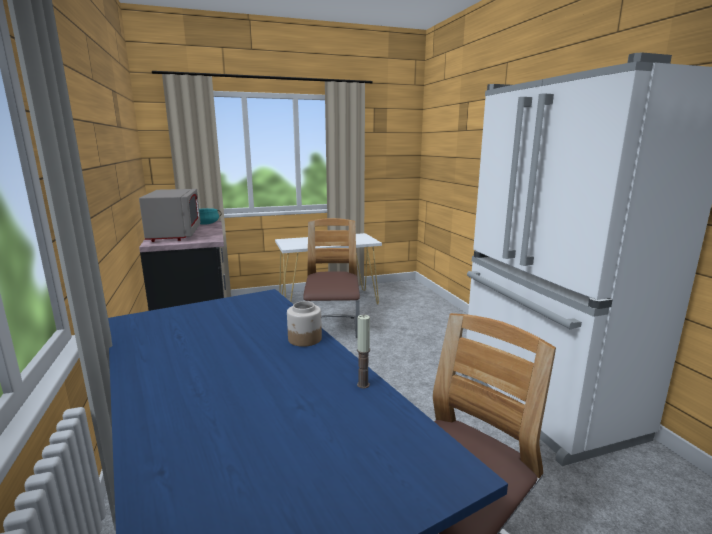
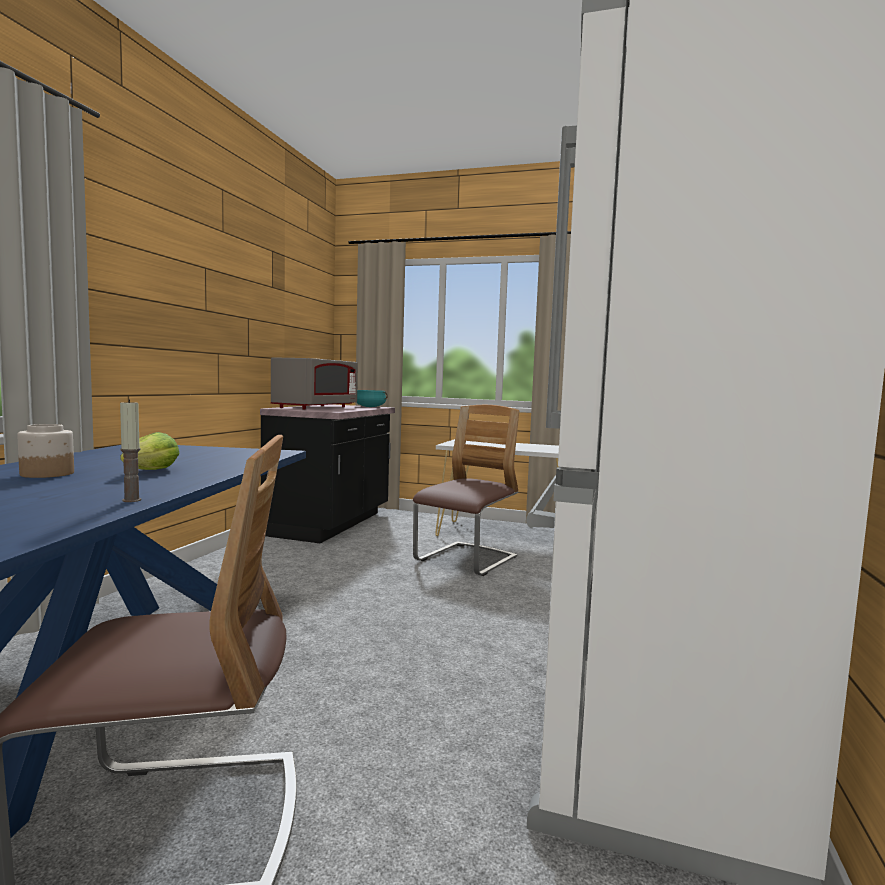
camera: 35 degrees right, 10 degrees down
(265, 350) = (151, 471): none -> lettuce
(305, 339) = (203, 473): jar -> jar (46, 474)

